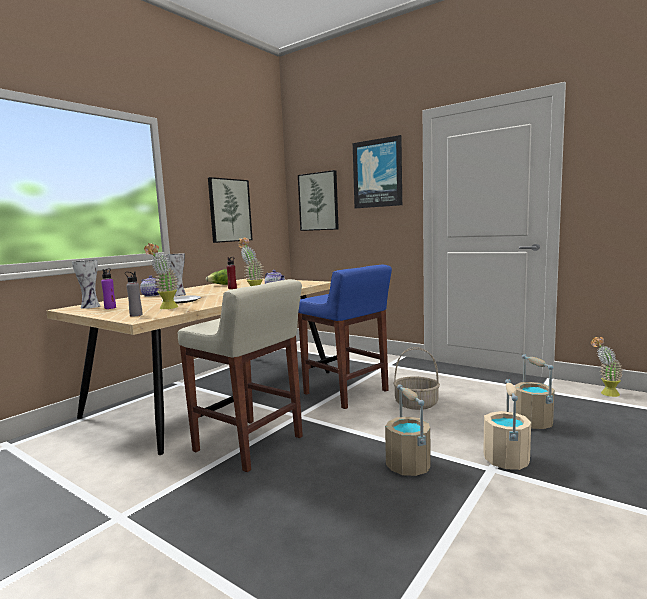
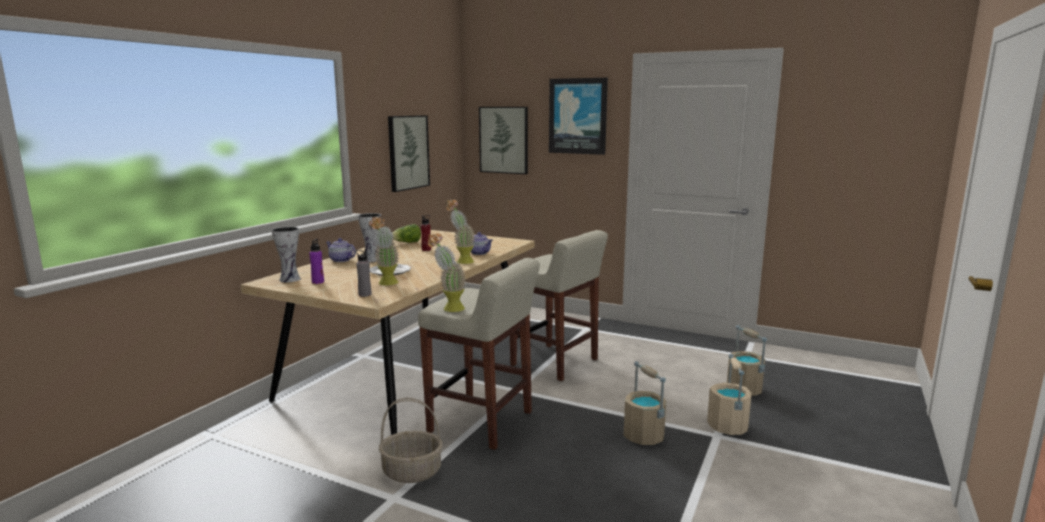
camera: 10 degrees left, 5 degrees up
(347, 393) = (555, 363): blue stool -> beige stool
(416, 404) = (631, 373): basket -> basket (412, 471)
(605, 393) = (803, 357): potted plant -> potted plant (448, 308)

